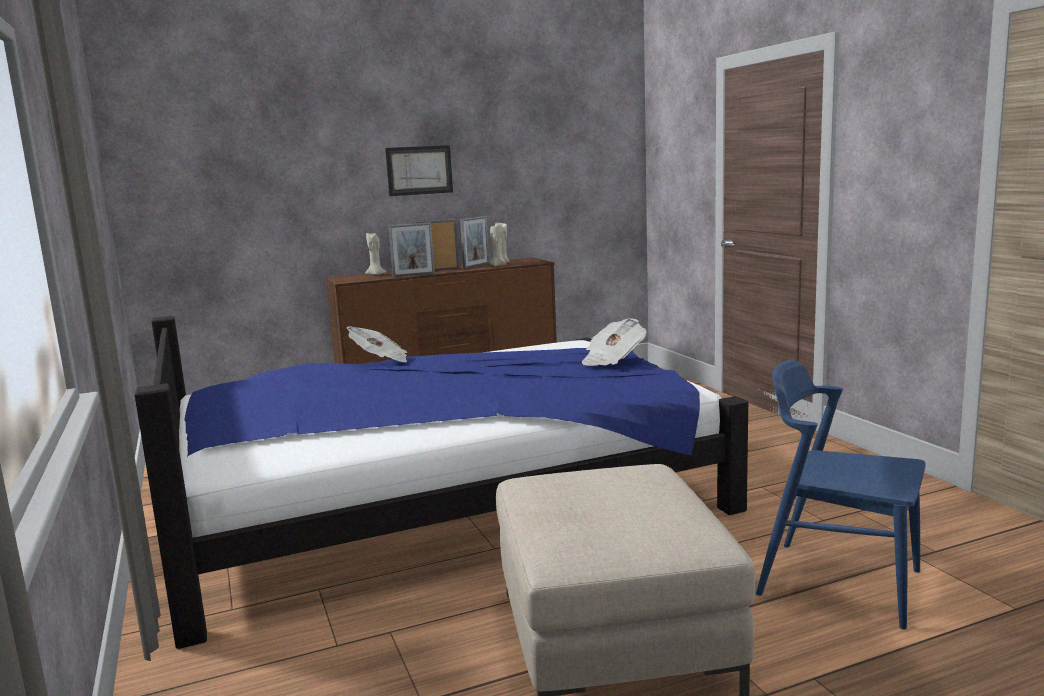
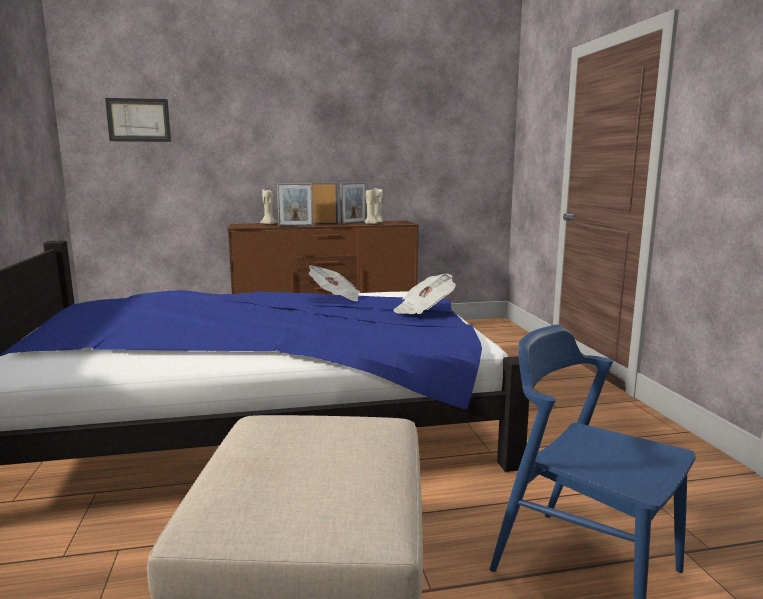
camera: 10 degrees right, 0 degrees up
(380, 360) = (233, 292): newspaper -> newspaper (335, 297)
(419, 170) = (313, 141): picture -> picture (138, 120)

